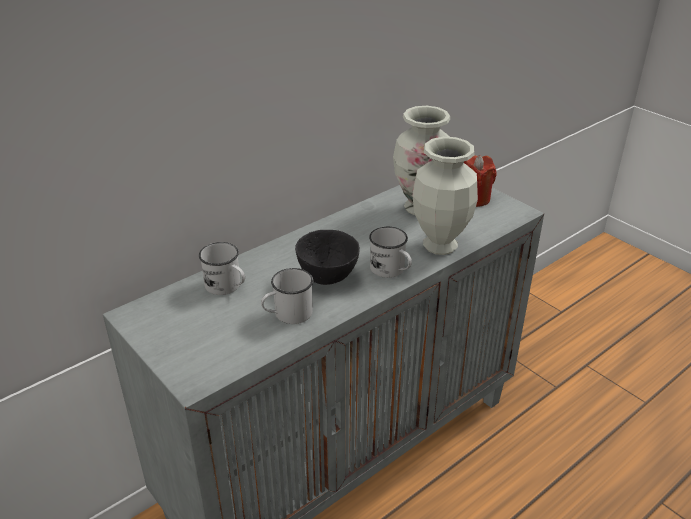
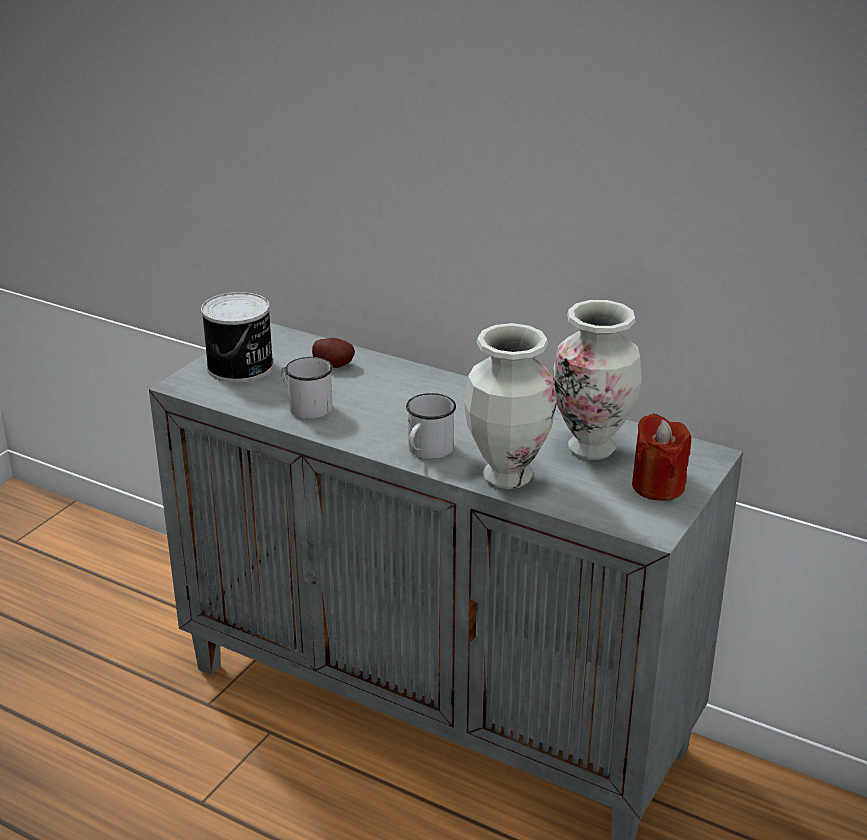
camera: 70 degrees right, 5 degrees down
(190, 339) = (241, 367): none -> can
(227, 287) = (334, 364): white mug -> potato
(328, 278) = (386, 415): black bowl -> none

